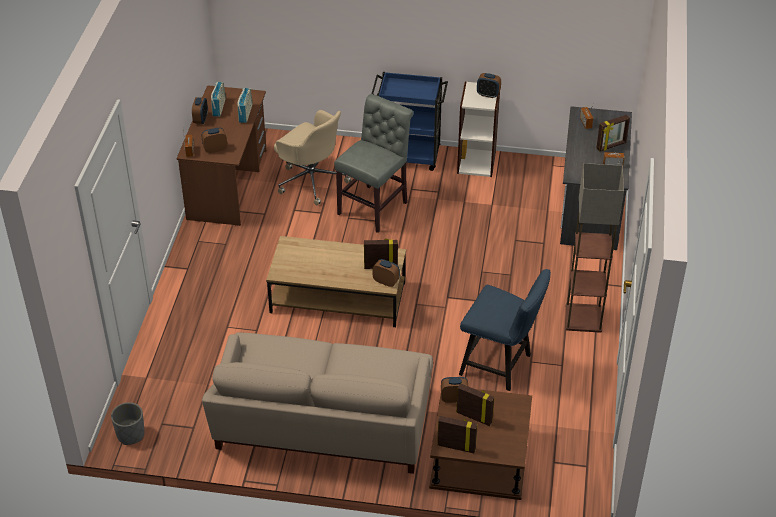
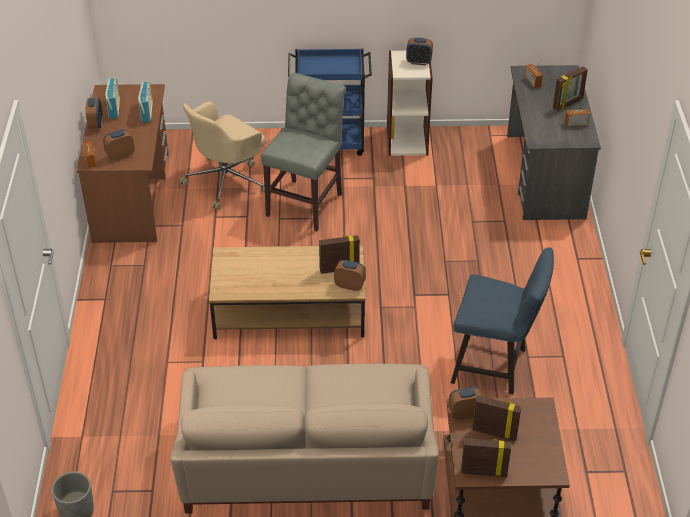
camera: 10 degrees left, 0 degrees up
(311, 180) = (227, 181): beige office chair -> beige office chair turned 105 degrees clockwise
(584, 319) = (572, 300): floor lamp -> none

